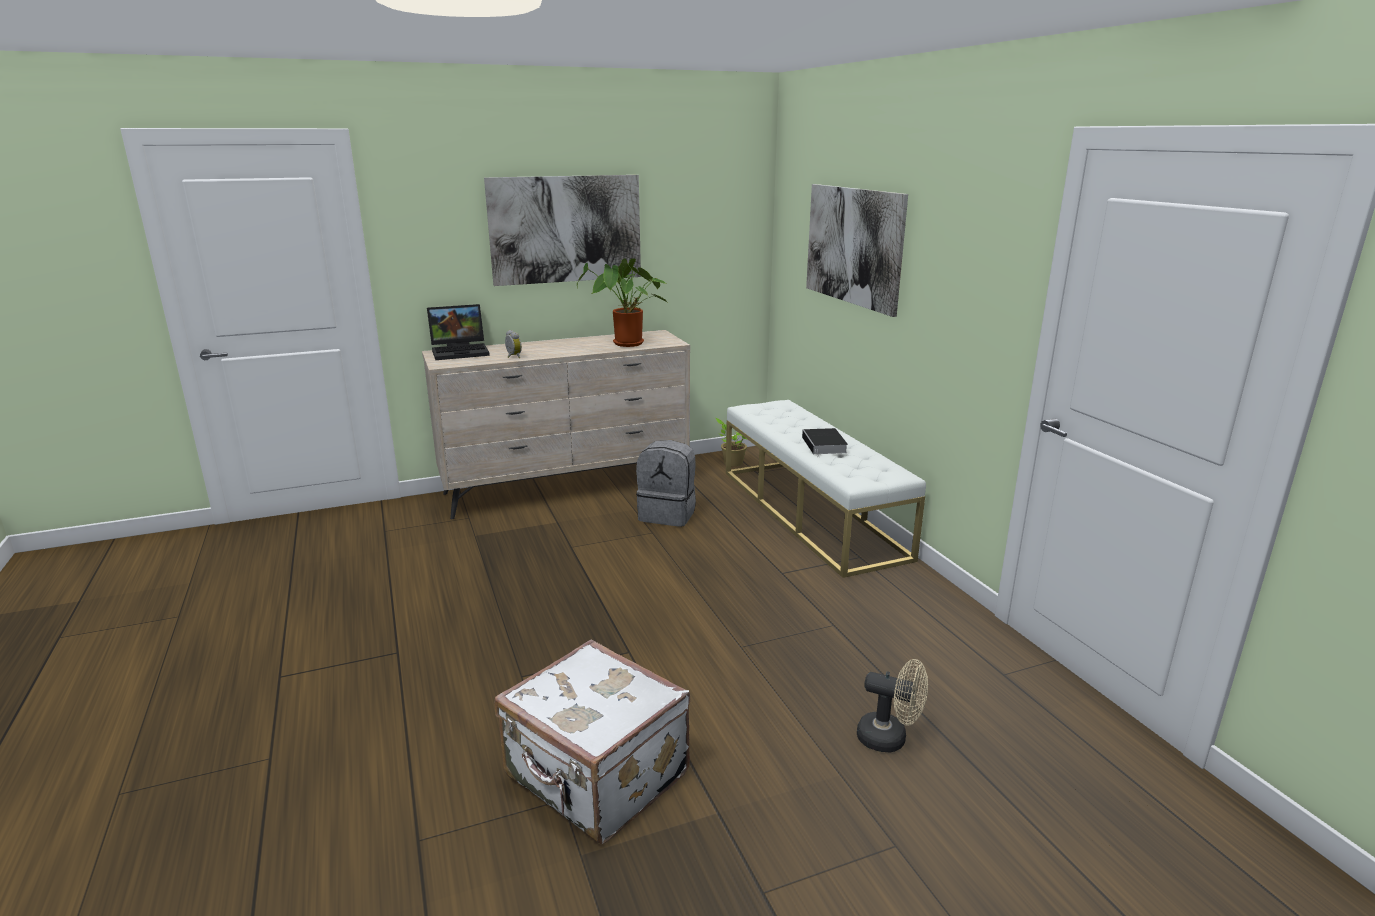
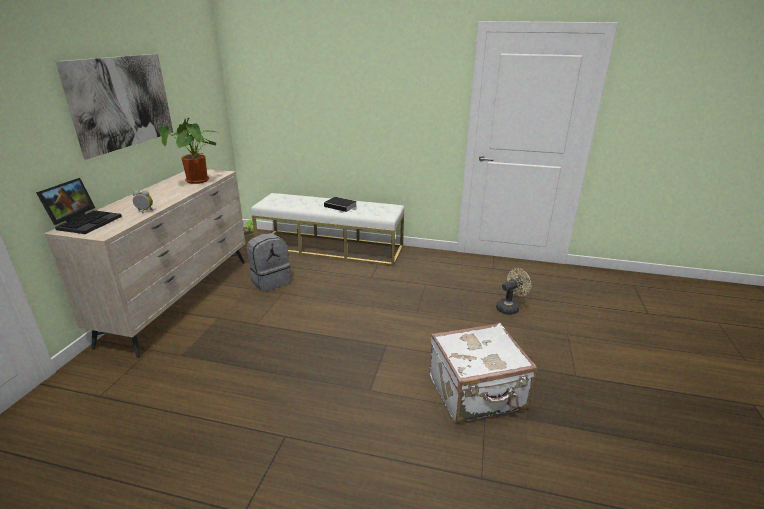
camera: 55 degrees left, 5 degrees up
(853, 246) = (318, 91): picture -> none

